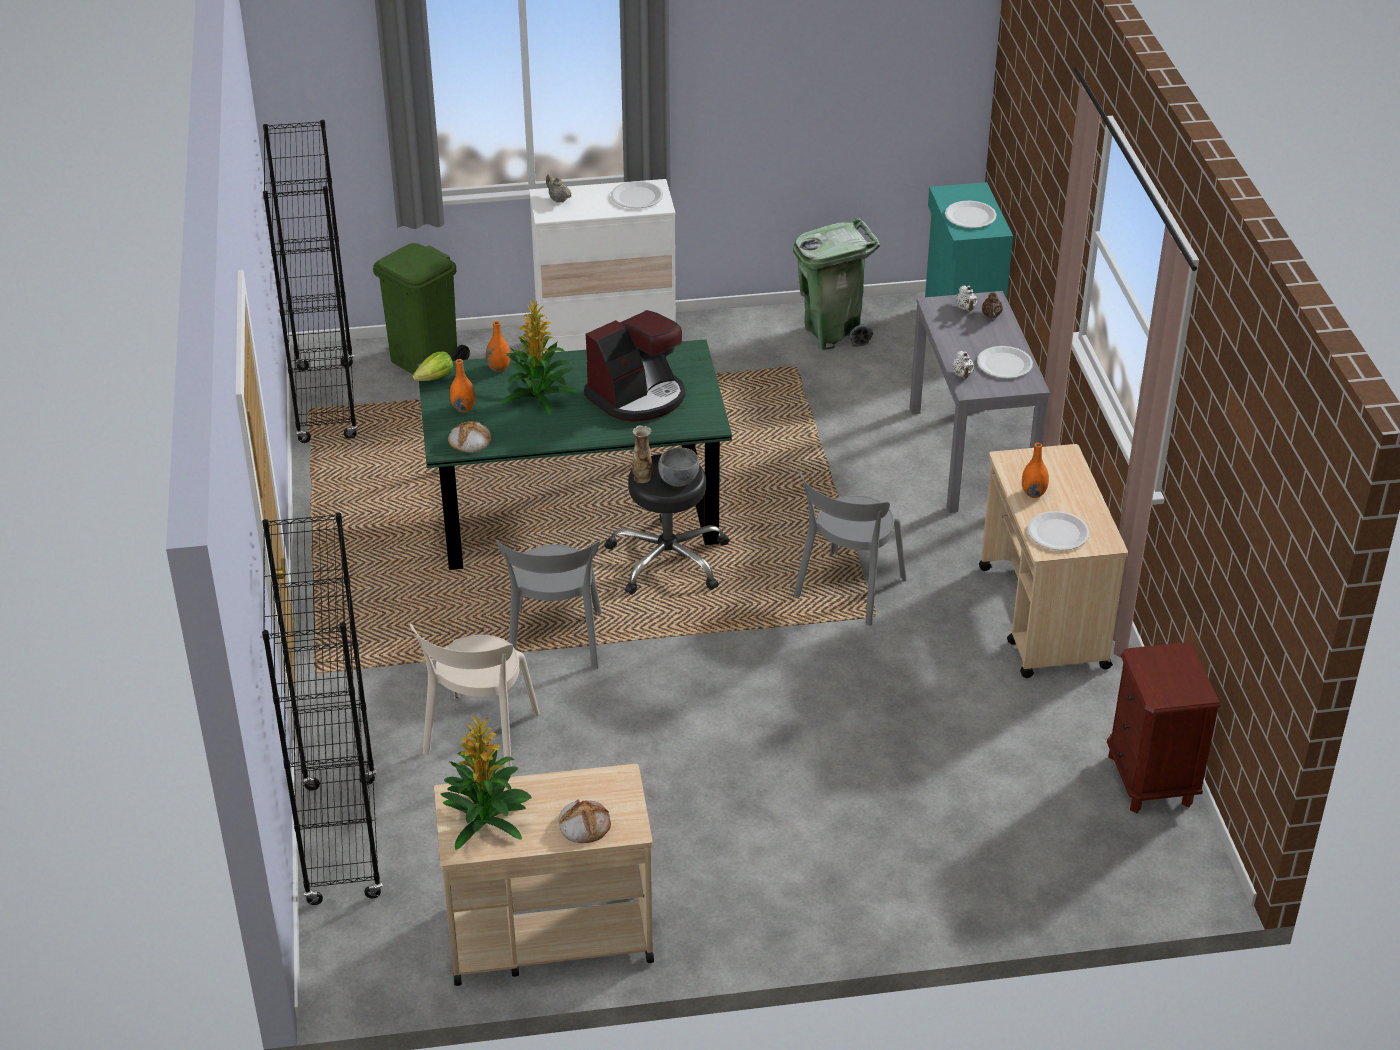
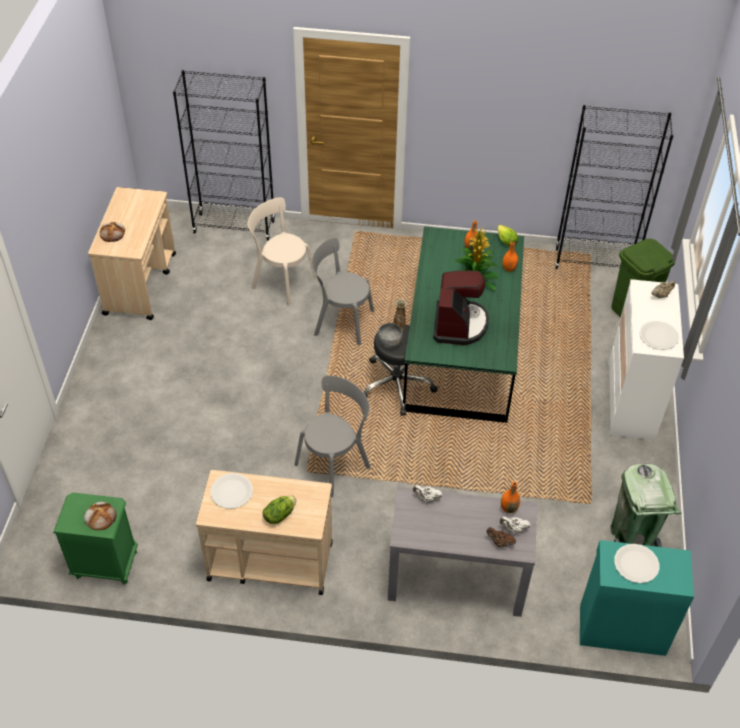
camera: 105 degrees right, 10 degrees up
(469, 440) = (438, 245): bread -> bread (100, 517)
(487, 819) = (135, 204): potted plant -> none
(638, 397) = (459, 324): coffee machine -> coffee machine turned 150 degrees counterclockwise
(847, 591) = (335, 463): grey chair -> grey chair turned 90 degrees clockwise
(1004, 364) = (433, 529): white plate -> none
(1033, 493) = (277, 493): orange vase -> orange vase (509, 508)
(1065, 484) = (279, 515): none -> lettuce
(1150, 780) = (106, 564): brown nightstand -> green nightstand

